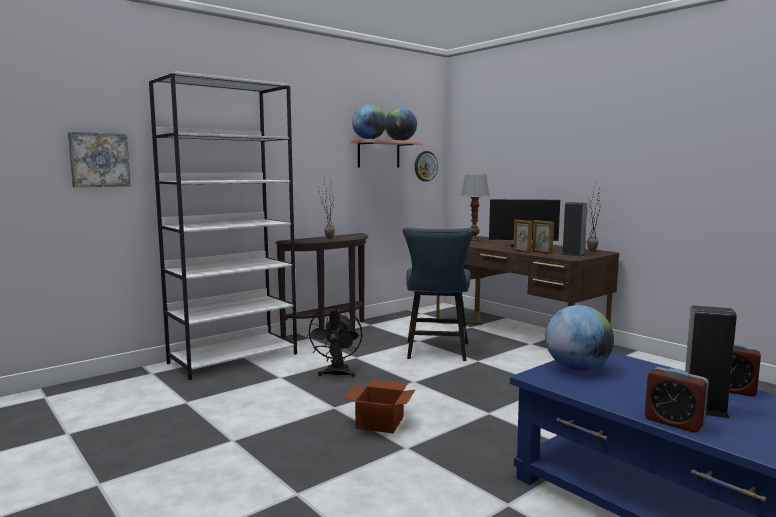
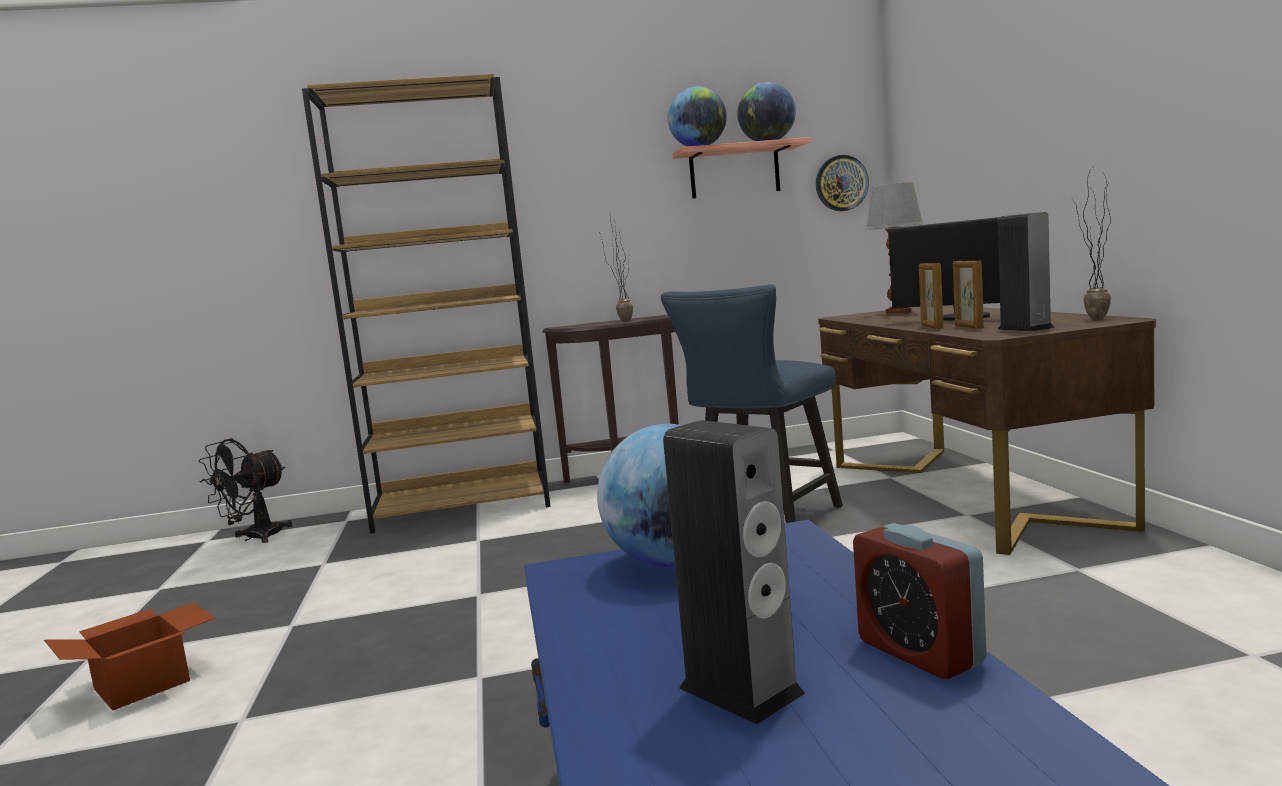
camera: 30 degrees right, 0 degrees up
(99, 160) = (266, 226): picture -> none
(234, 358) = (463, 507): white bookcase -> brown bookcase
(337, 375) = (556, 543): black fan -> black fan (255, 538)
(381, 422) = (506, 627): cardboard box -> cardboard box (145, 684)
(673, 422) = (602, 708): alarm clock -> none

